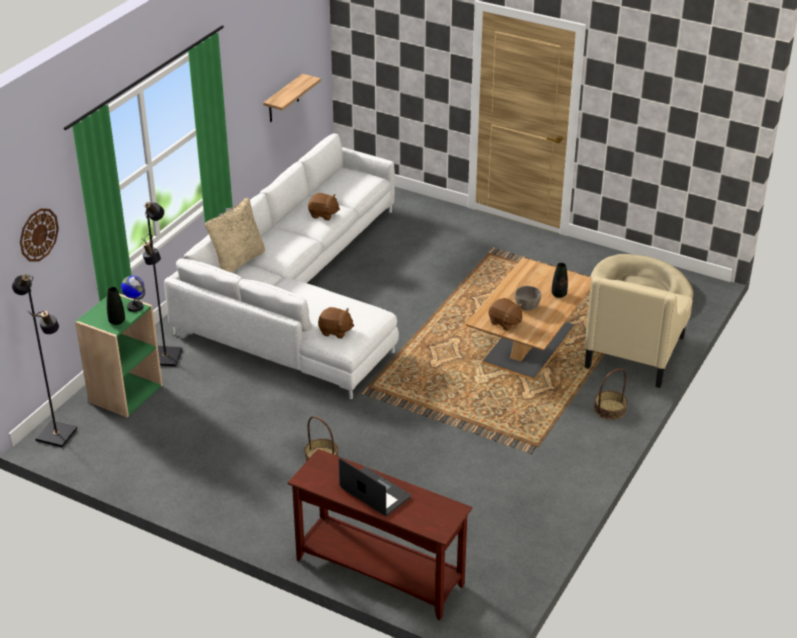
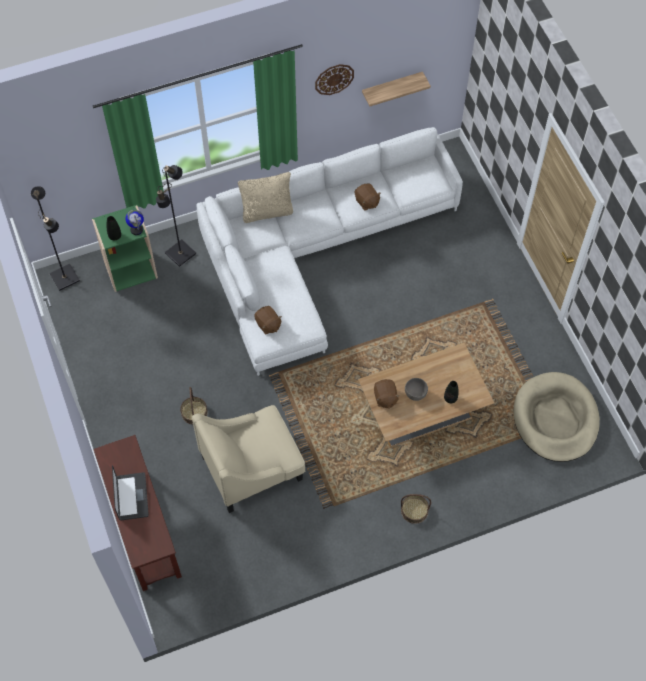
camera: 40 degrees right, 25 degrees up
(38, 234) = (68, 160): wall clock -> wall clock (334, 79)
(635, 351) = (488, 472): beige armchair -> beige armchair (252, 467)

